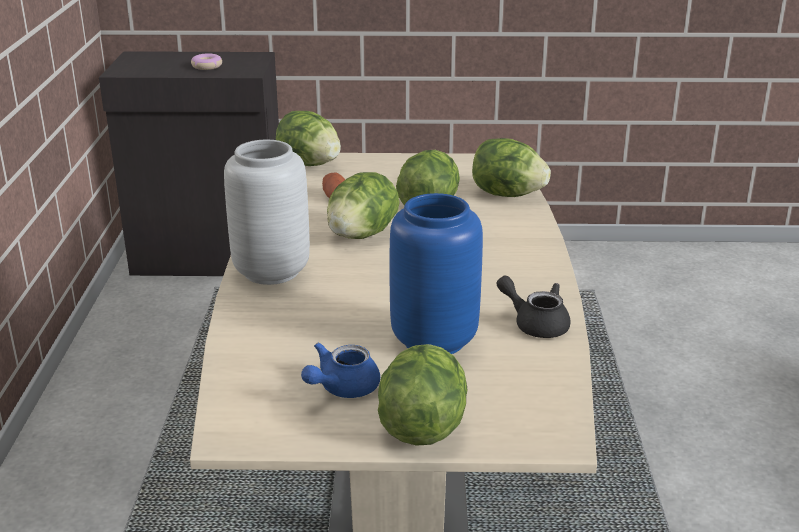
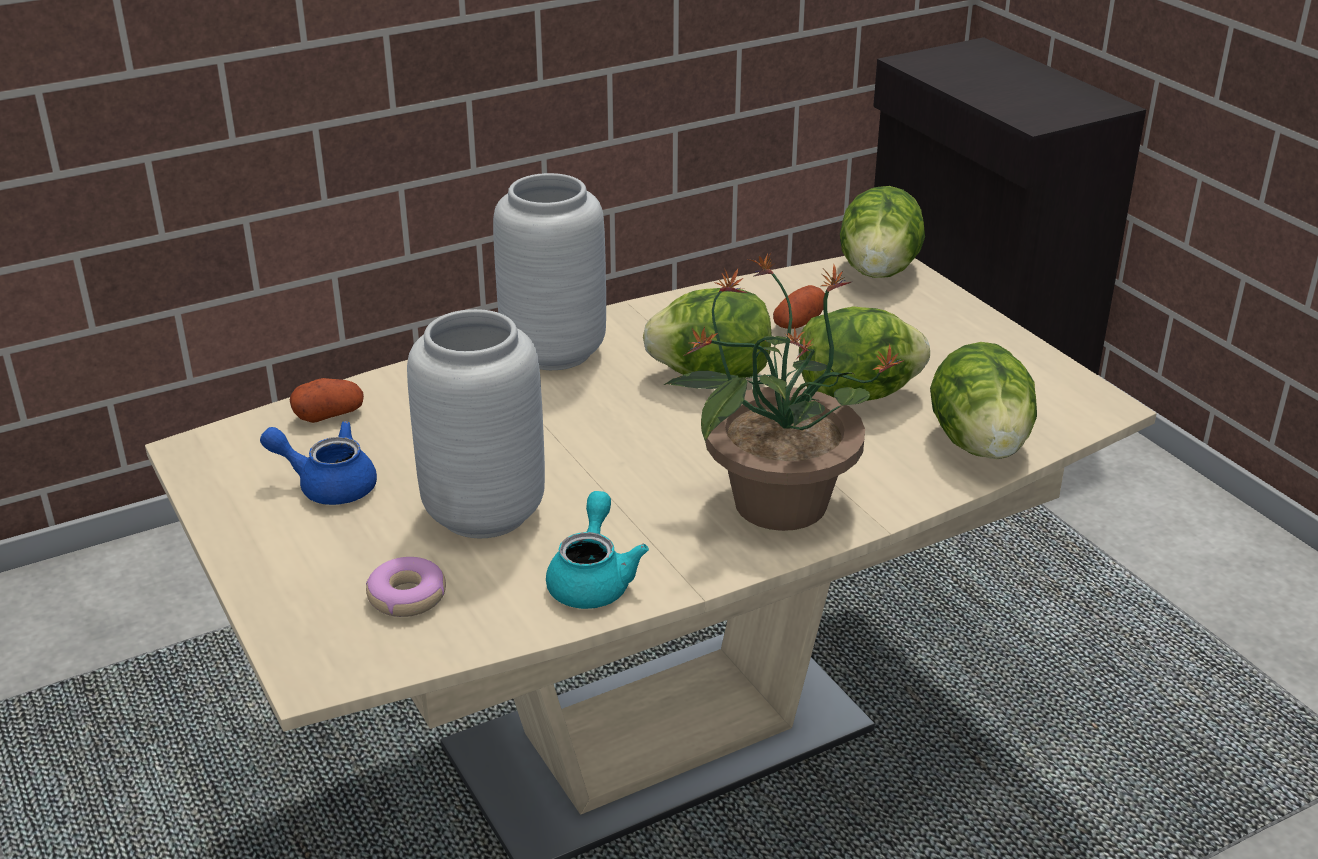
camera: 60 degrees right, 5 degrees up
(206, 66) = (1013, 94): donut -> donut (407, 596)
(249, 368) = (329, 415): none -> potato
(422, 426) = (284, 563): lettuce -> none
(433, 341) = (481, 513): blue vase -> grey vase
(509, 255) = (777, 502): none -> potted plant
(535, 324) = (593, 579): black teapot -> turquoise teapot

